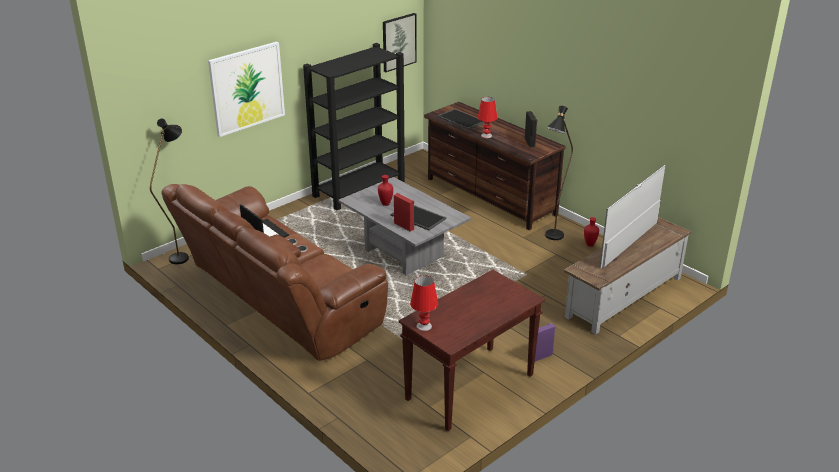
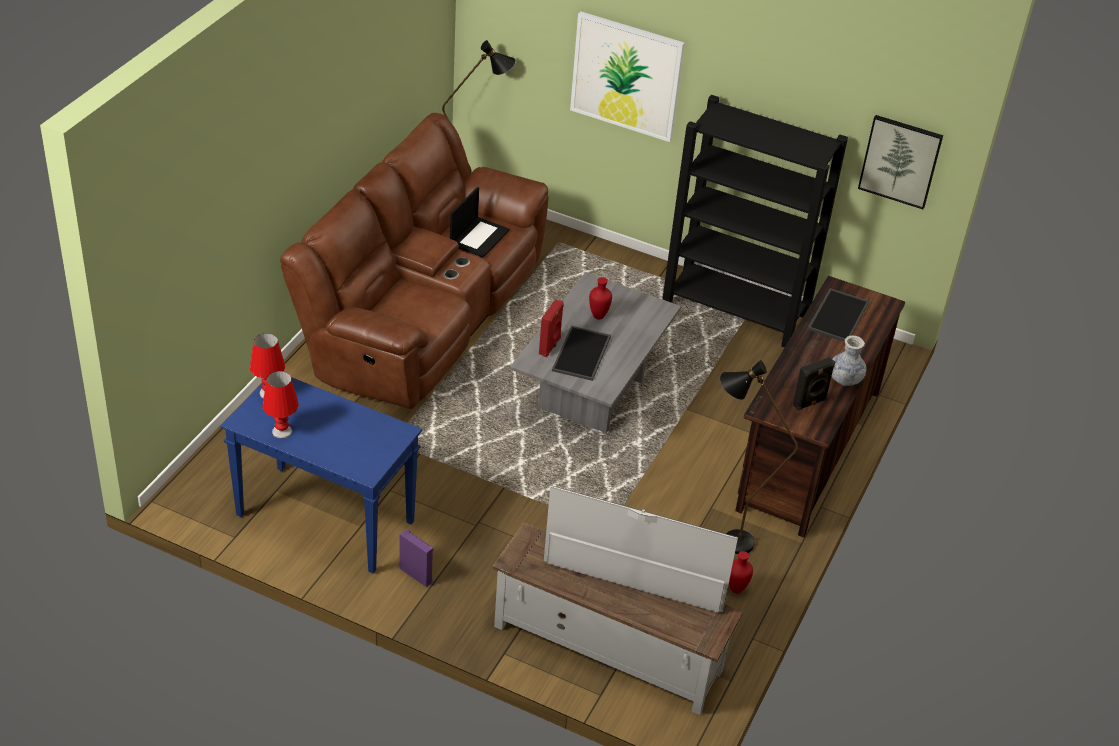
camera: 65 degrees right, 10 degrees up
(469, 388) = (323, 519): brown console table -> blue console table
(486, 135) = (801, 352): red table lamp -> red table lamp (282, 431)
(514, 130) = (845, 379): none -> vase

